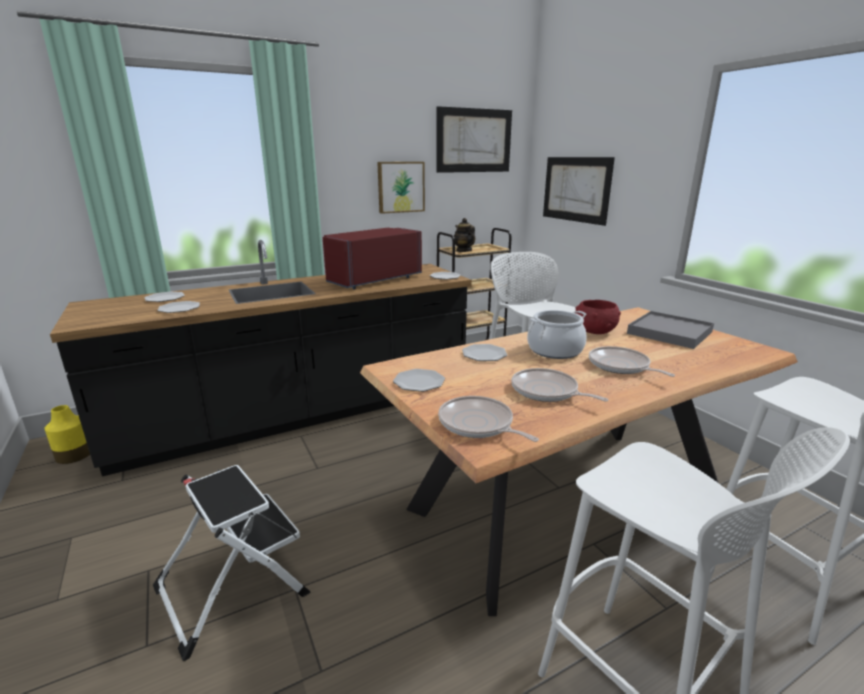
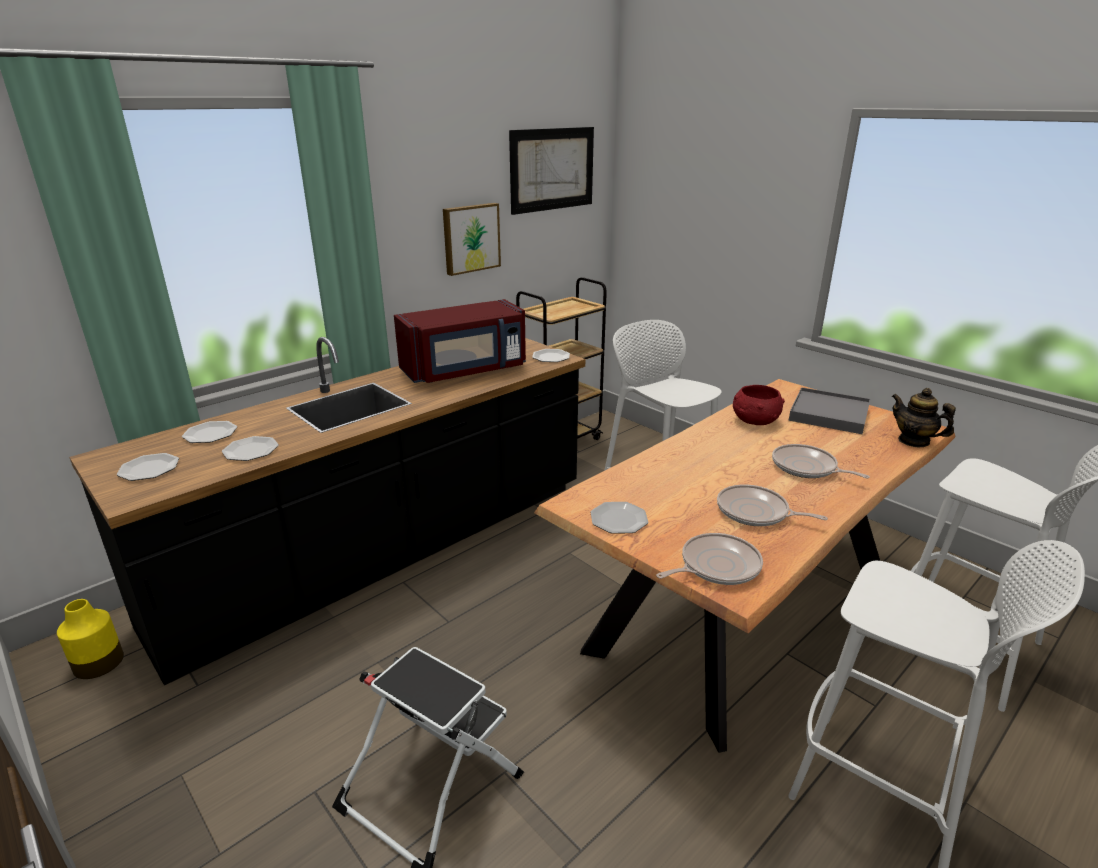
camera: 15 degrees left, 5 degrees up
(373, 280) = (465, 371): red microwave -> red microwave turned 150 degrees counterclockwise
(463, 250) = (550, 312): teapot -> teapot (914, 441)
(478, 424) = (716, 566): frying pan -> frying pan turned 120 degrees clockwise
(484, 354) = (661, 470): plate -> plate (148, 469)
(555, 350) = (731, 454): cooking pot -> none
(576, 189) = (681, 230): picture -> none

